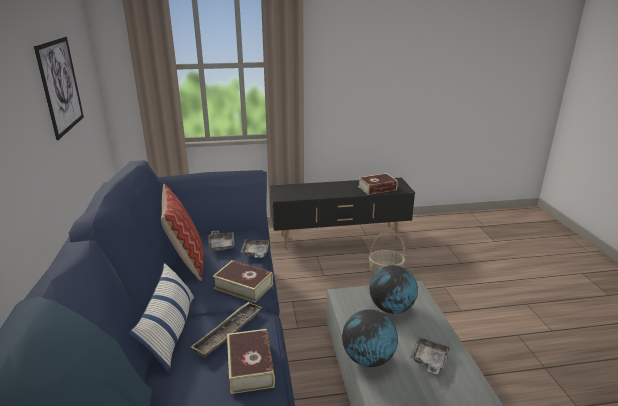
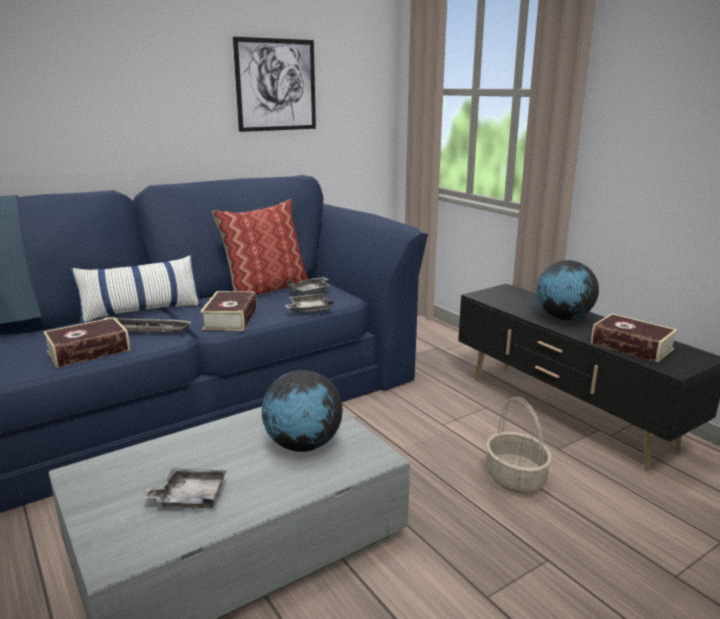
camera: 65 degrees right, 5 degrees down
(368, 359) = (175, 446): globe -> globe (563, 318)

